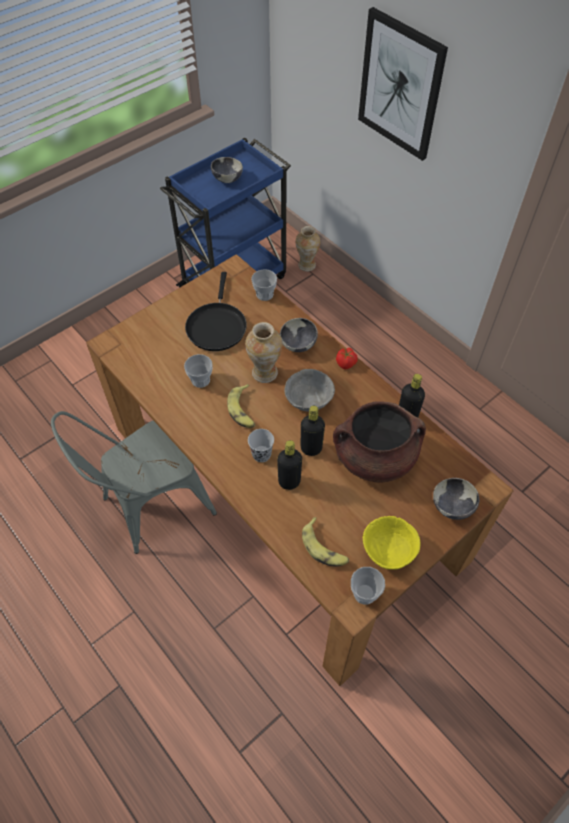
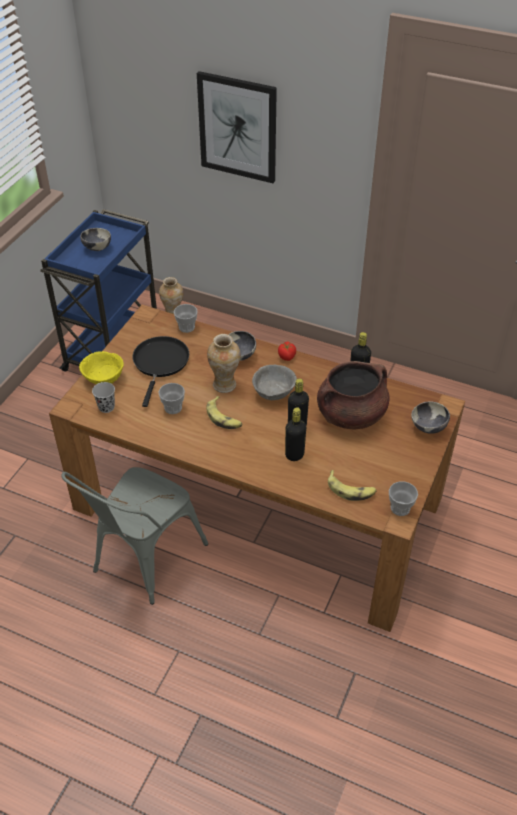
camera: 25 degrees left, 10 degrees down
(216, 326) = (160, 363): black frying pan -> black frying pan turned 150 degrees counterclockwise
(261, 454) = (260, 444): black cup -> black cup (106, 407)
(387, 551) = (399, 474): yellow bowl -> yellow bowl (103, 379)

